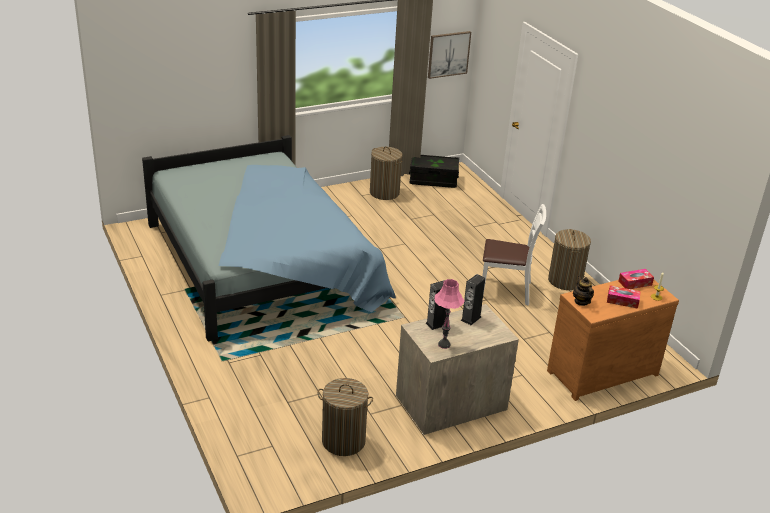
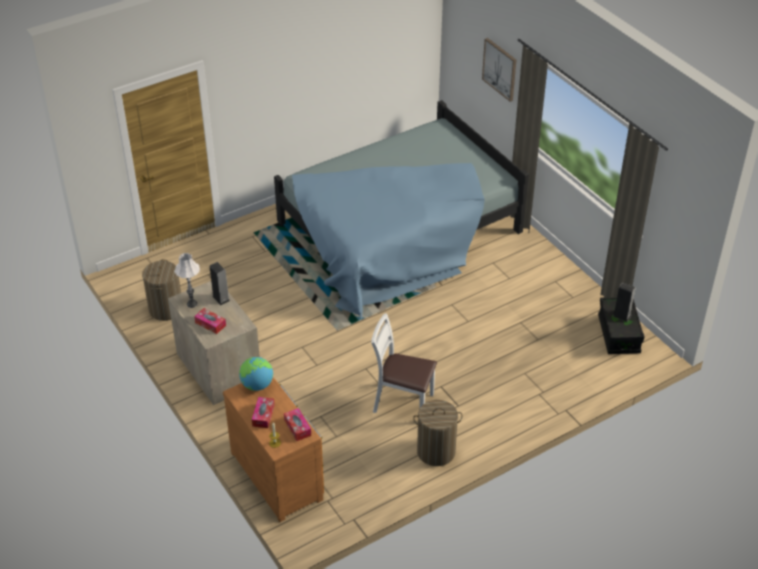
camera: 85 degrees right, 10 degrees up
(384, 193) = (569, 297): laundry basket -> none
(444, 344) = (192, 304): pink table lamp -> white table lamp
(448, 54) = (681, 226): picture -> picture (500, 69)
(471, 318) = (232, 318): speaker -> speaker (621, 316)
(478, 333) = (210, 324): none -> tissue box
(506, 290) = (402, 402): white chair -> white chair turned 105 degrees clockwise
(581, 301) = (257, 385): teapot -> globe

